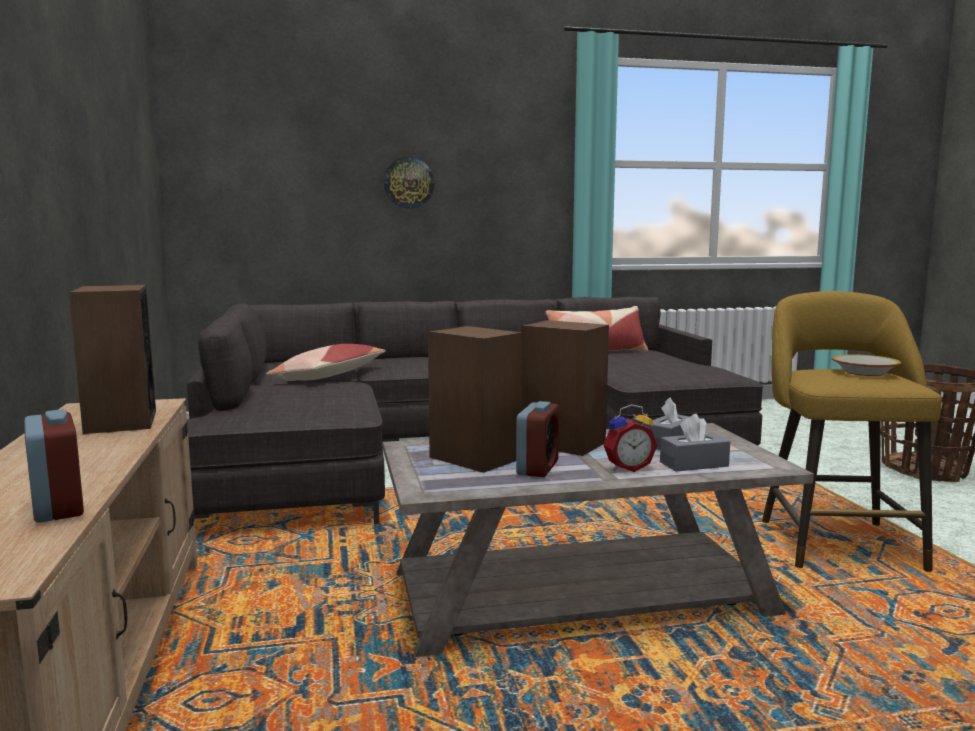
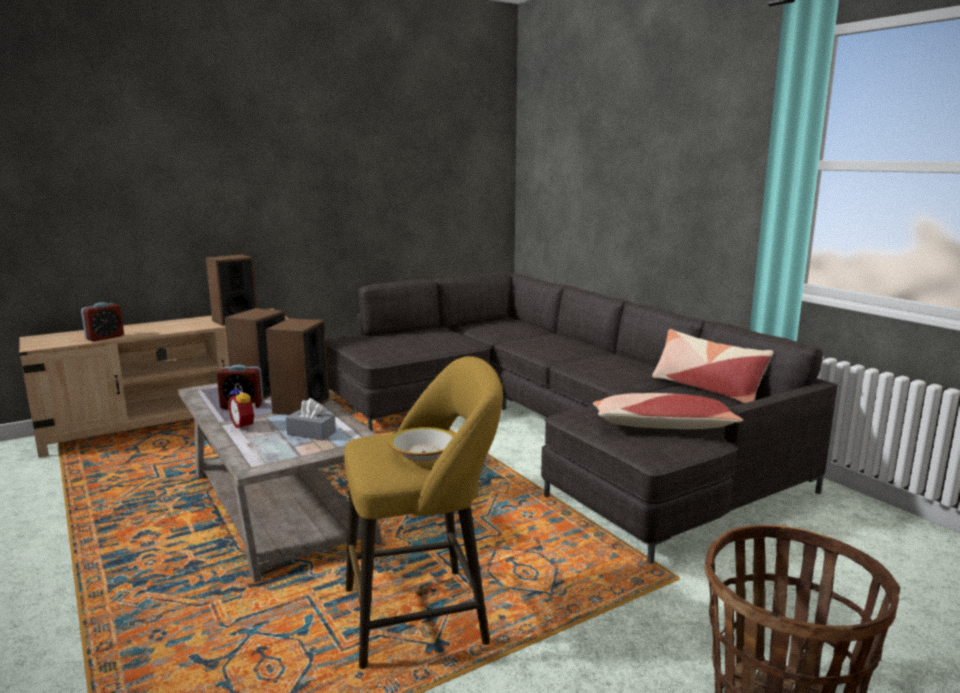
camera: 70 degrees right, 5 degrees up
(329, 376) = (485, 336): pillow -> pillow (662, 426)
(408, 182) = (639, 184): wall clock -> none
(694, 464) = (256, 442): grey tissue box -> none

